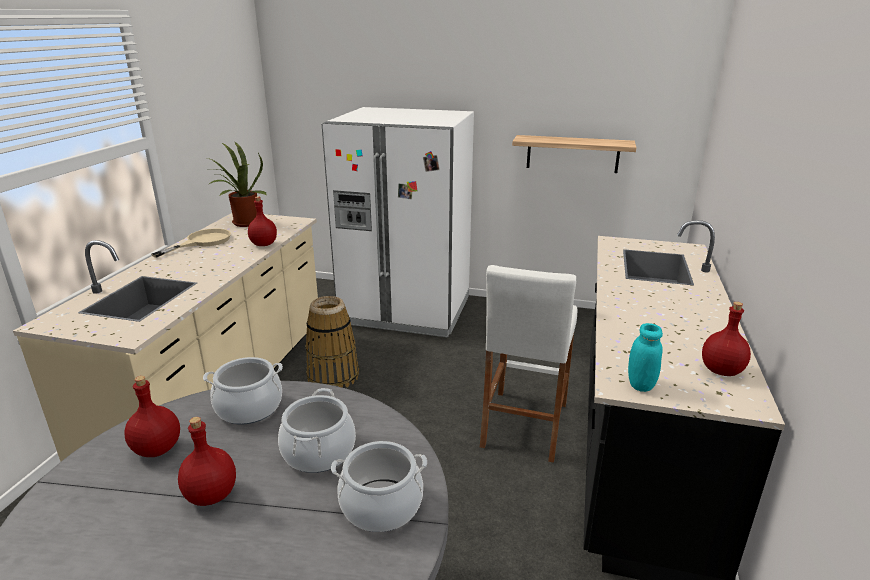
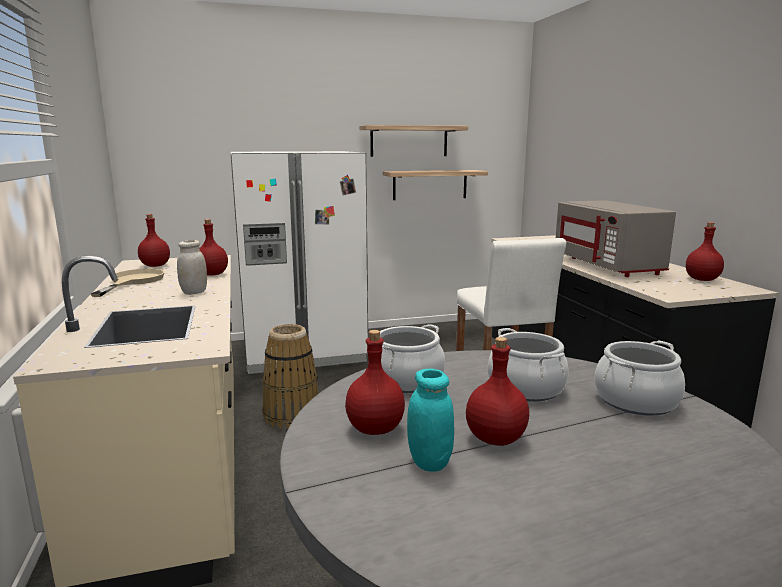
camera: 30 degrees left, 10 degrees down
(219, 266) = (194, 292): none -> white jar
(243, 223) = (154, 266): potted plant -> red bottle
(550, 102) = (409, 141): none -> shelf
(640, 385) = (678, 293): turquoise jar -> turquoise jar (429, 462)
(645, 315) = (607, 266): none -> grey microwave

